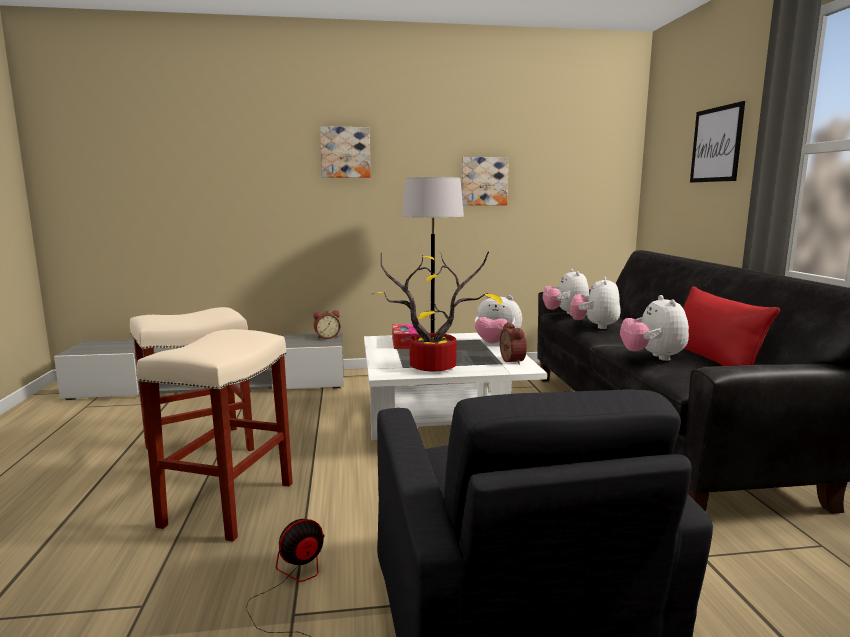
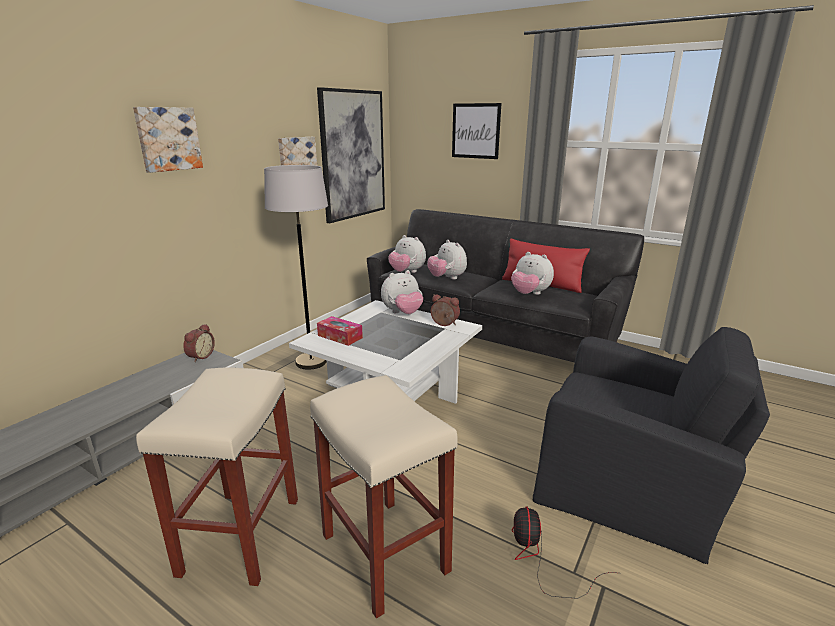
camera: 50 degrees left, 10 degrees up
(436, 366) = (416, 348): potted plant -> none
(570, 181) = (353, 155): none -> picture

